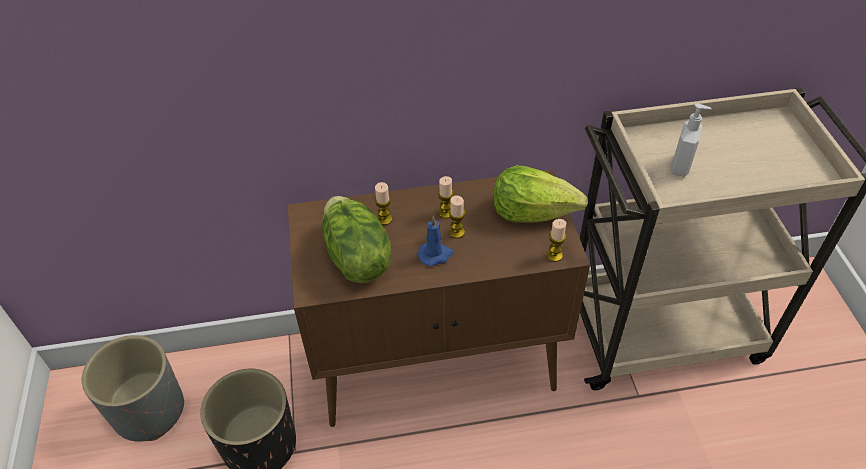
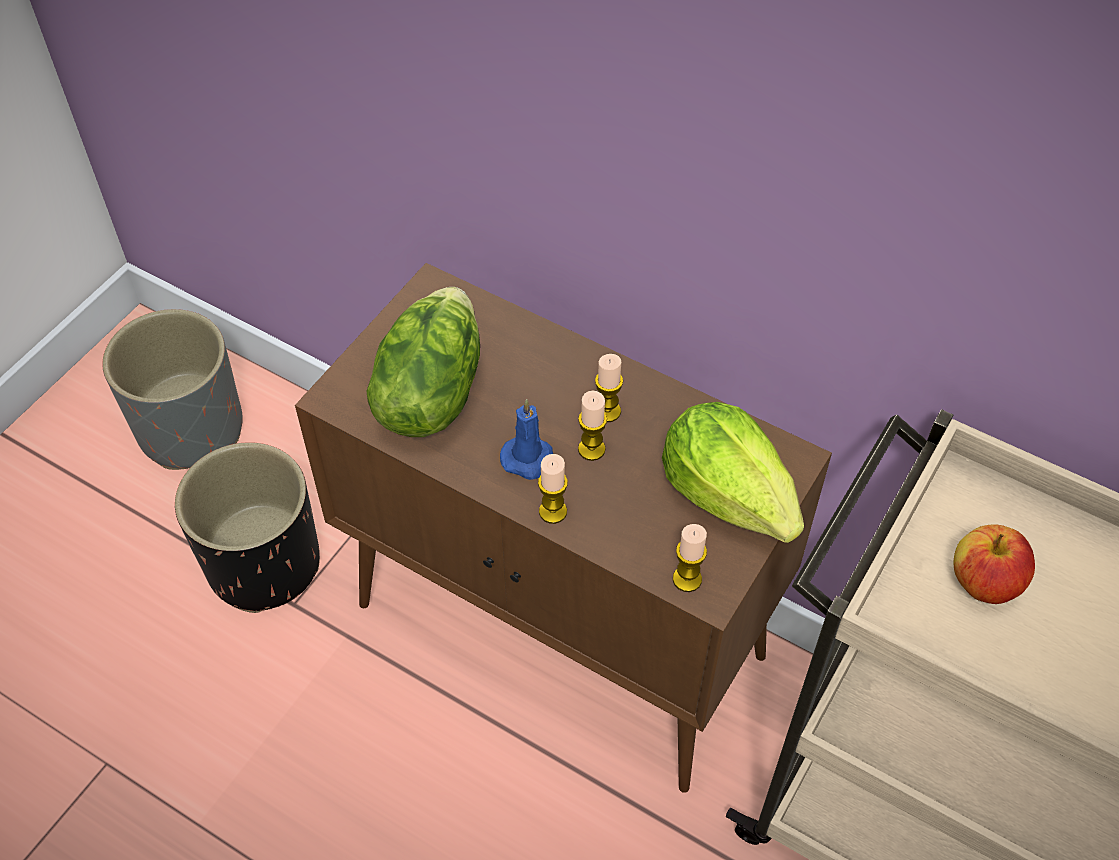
camera: 40 degrees right, 5 degrees up
(384, 219) = (519, 365): candle -> candle (553, 511)
(681, 166) = (984, 583): soap dispenser -> apple

